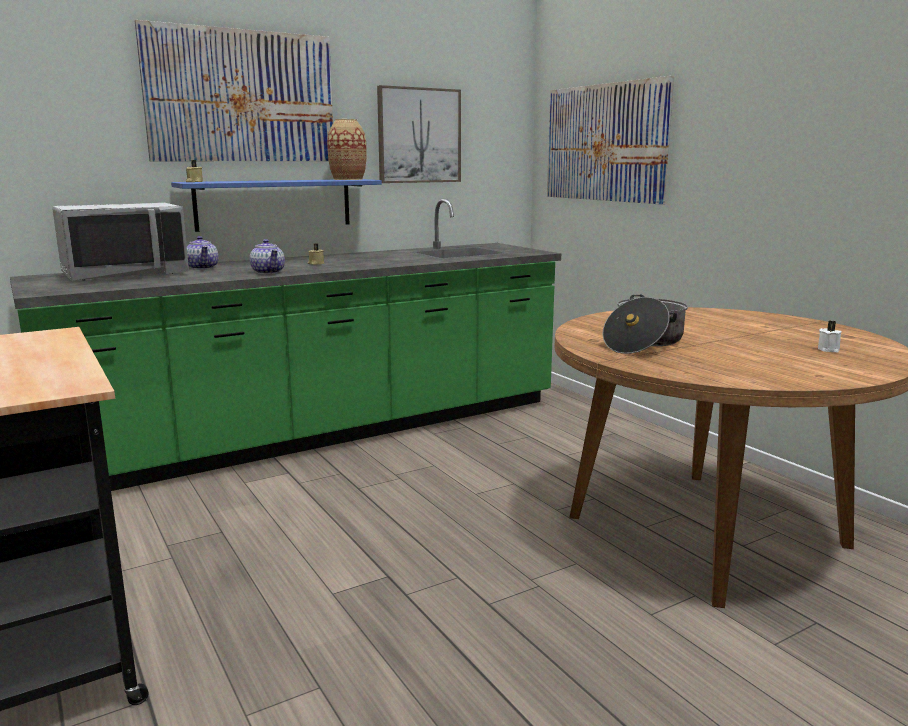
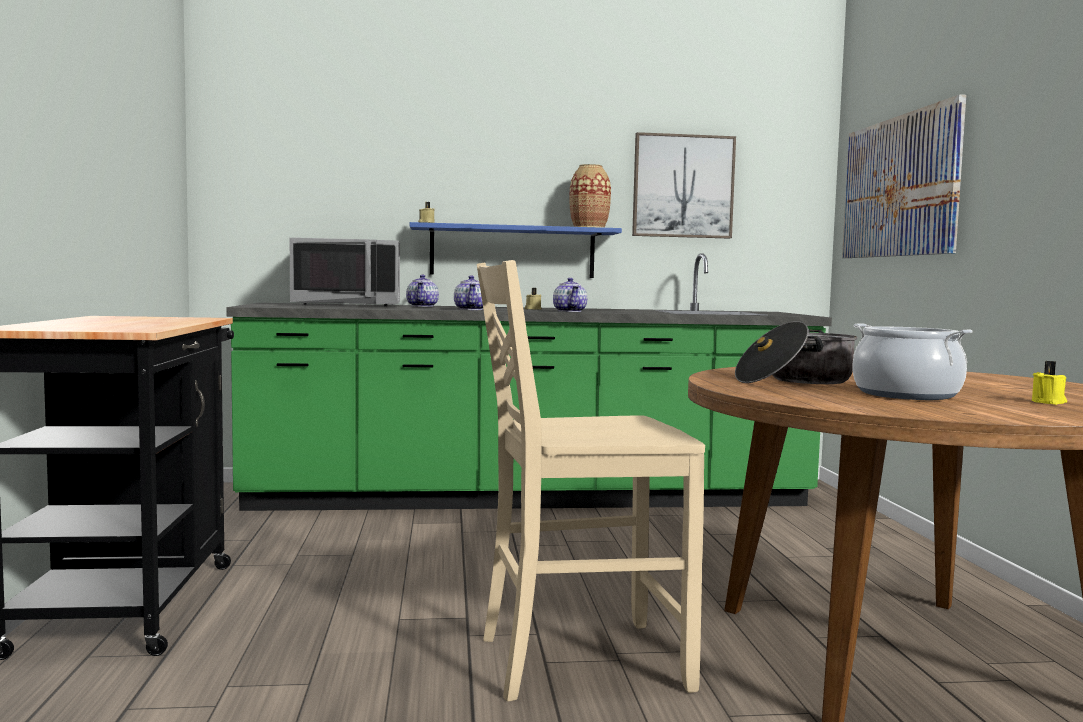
camera: 25 degrees right, 10 degrees down
(241, 96) = (488, 145): picture -> none
(358, 266) = (570, 311): none -> teapot
(511, 596) = (577, 661): none -> beige chair
(741, 353) = (906, 394): none -> cooking pot
(829, 349) = (1049, 402): white candle -> yellow candle

